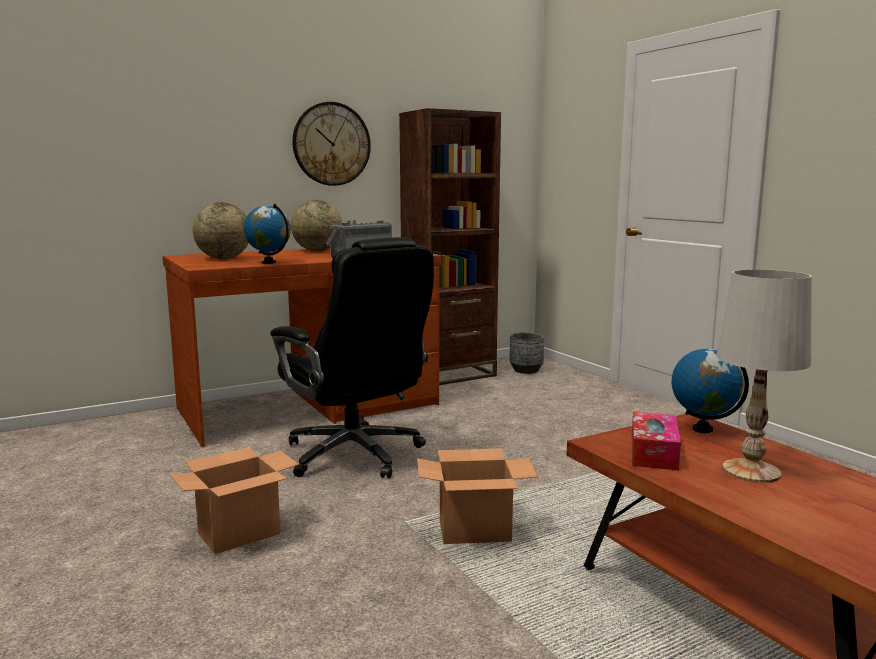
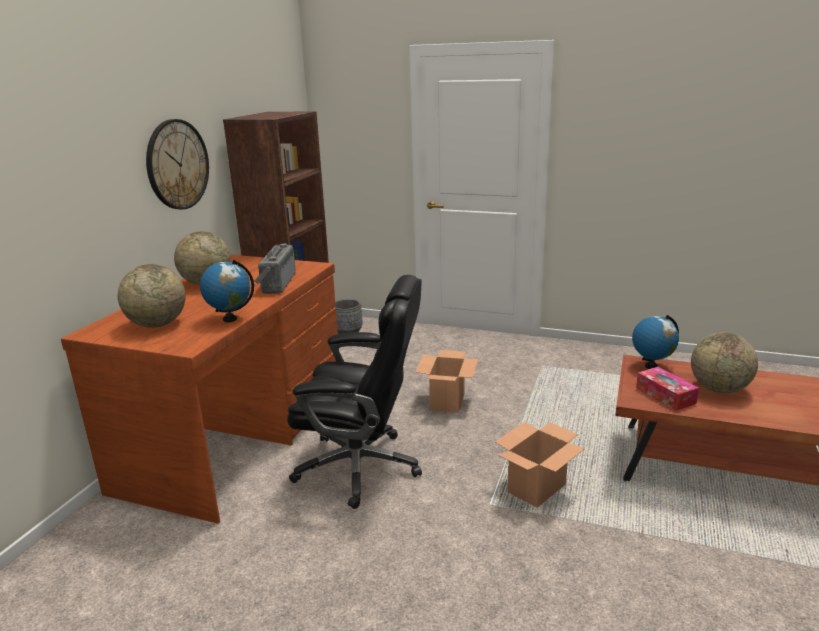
camera: 40 degrees left, 10 degrees up
(240, 533) = (404, 579): cardboard box -> cardboard box (447, 401)
(752, 471) = (719, 389): white table lamp -> globe

